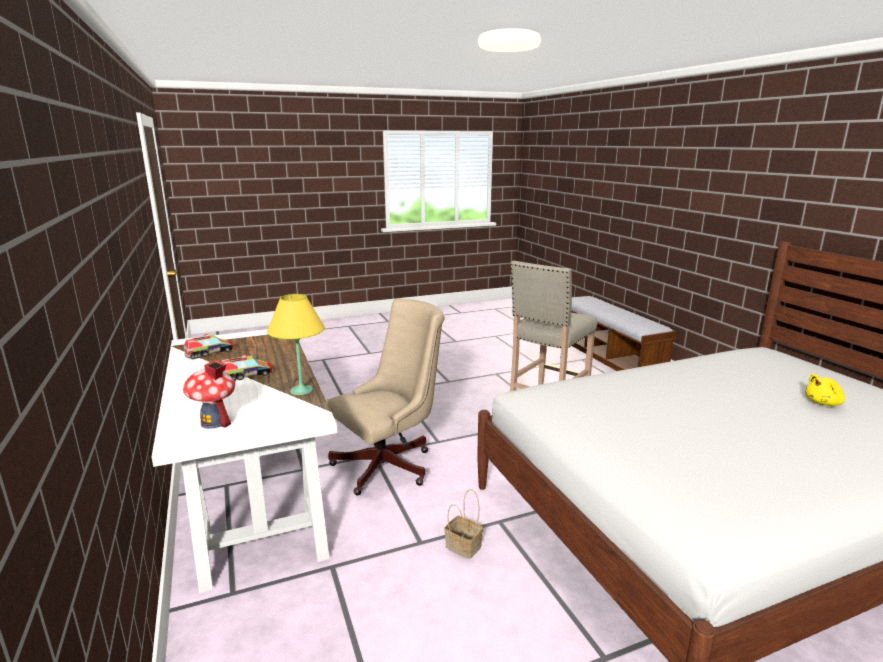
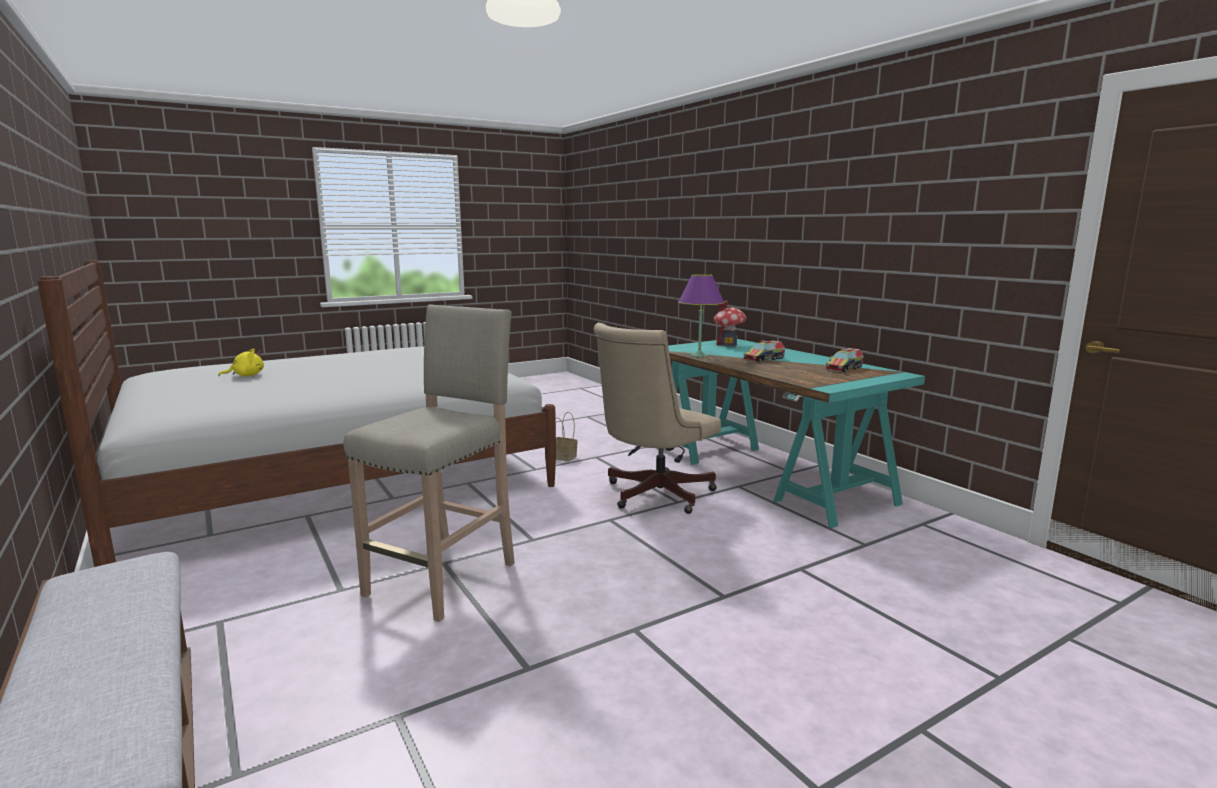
camera: 170 degrees right, 5 degrees down
(253, 486) = (766, 472): white desk -> turquoise desk
(301, 390) = (699, 355): yellow table lamp -> purple table lamp

